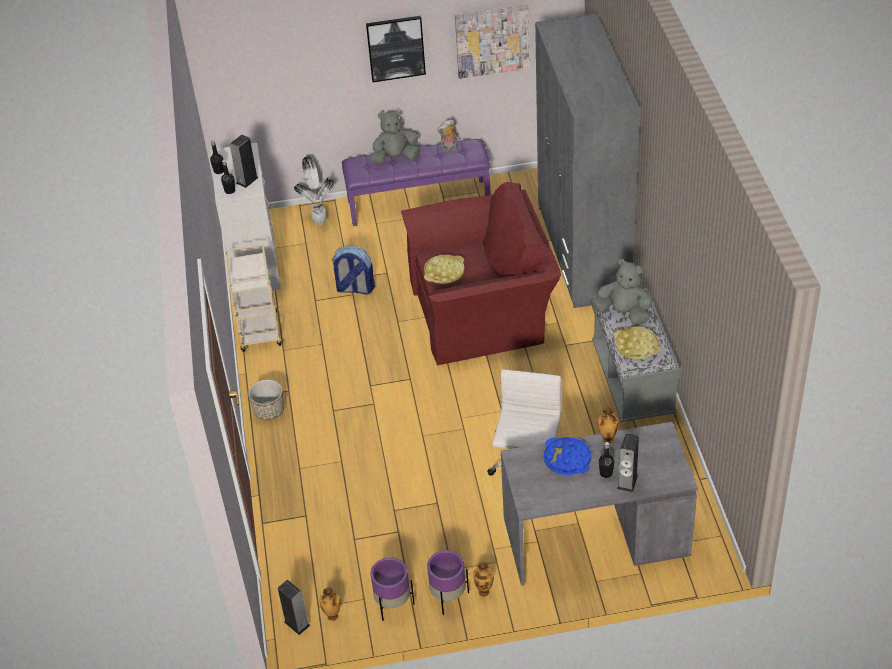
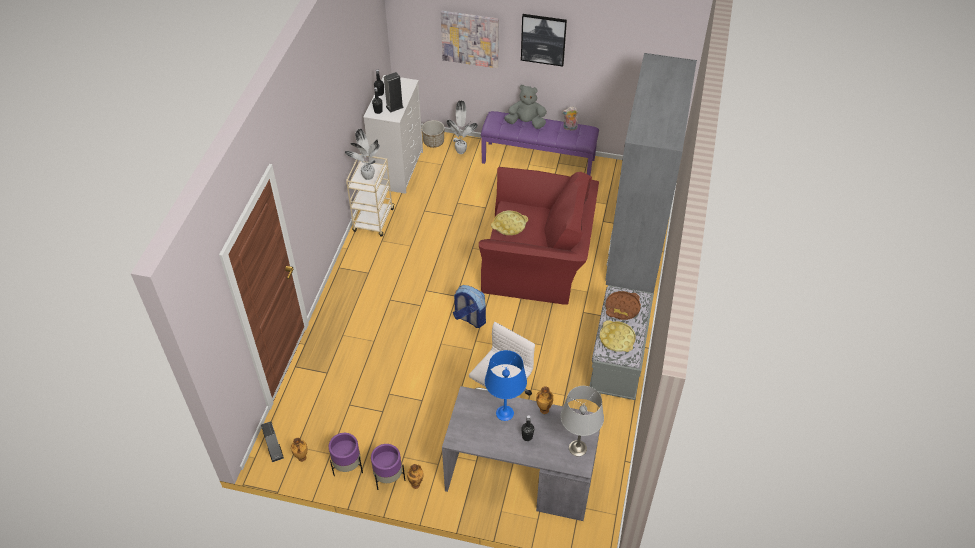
camera: 20 degrees right, 5 degrees up
(249, 273) = (367, 177): none -> potted plant
(269, 411) = (347, 283): planter -> planter (433, 142)
(354, 289) = (456, 211): backpack -> backpack (469, 318)
(492, 40) = (621, 55): picture -> picture (470, 38)
(567, 459) = (504, 413): blue tray -> blue table lamp
(623, 313) = (622, 308): grey plush toy -> brown tray
(627, 481) = (539, 450): speaker -> none
(666, 464) = (577, 448): none -> grey table lamp

